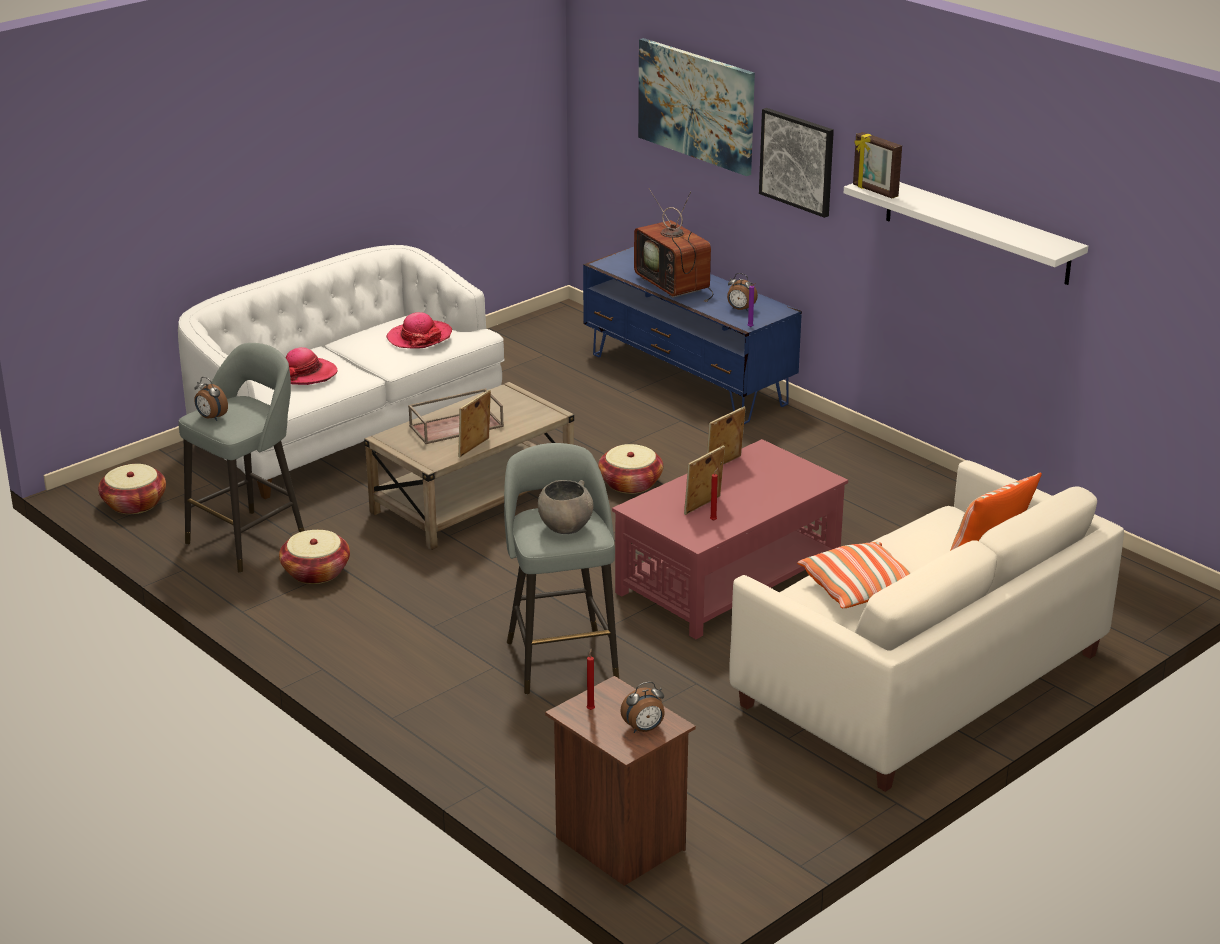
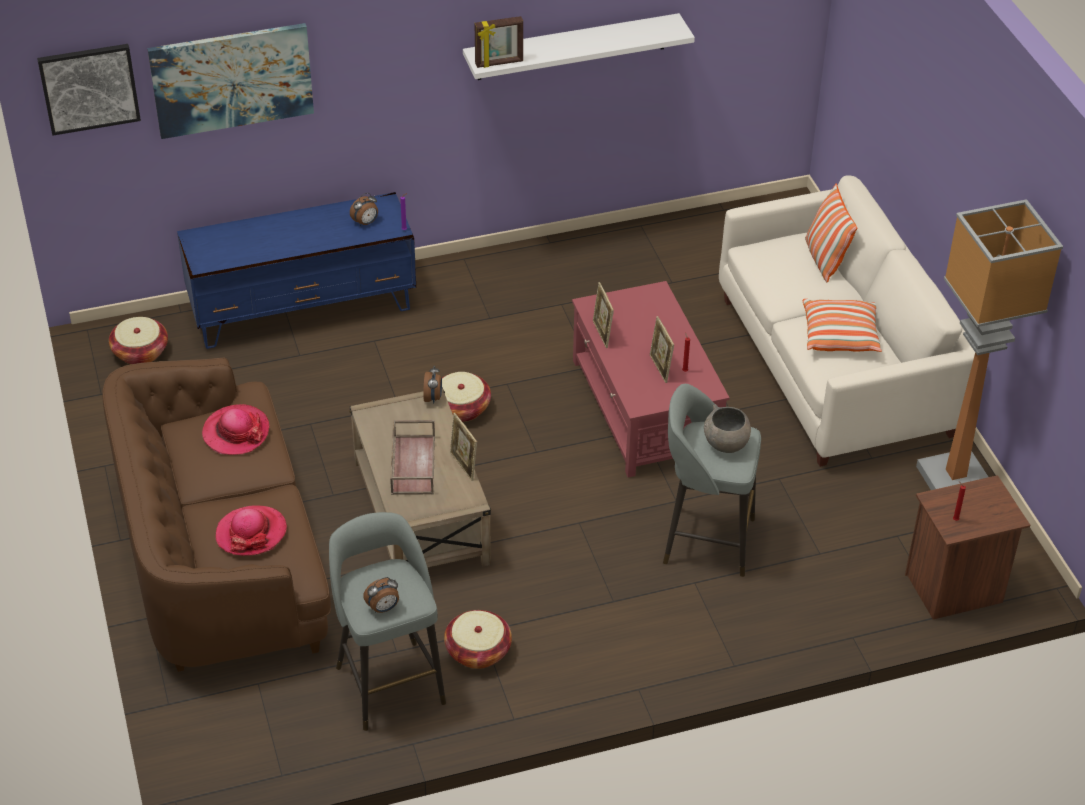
camera: 65 degrees left, 15 degrees up
(134, 504) = (258, 752): basket -> basket (140, 352)
(345, 429) = (221, 557): white sofa -> brown sofa
(644, 729) = (991, 501): alarm clock -> alarm clock (433, 398)
(675, 285) = (285, 240): television -> none
(797, 161) = (368, 75): picture -> picture (89, 88)
(806, 808) = (956, 480): none -> floor lamp

